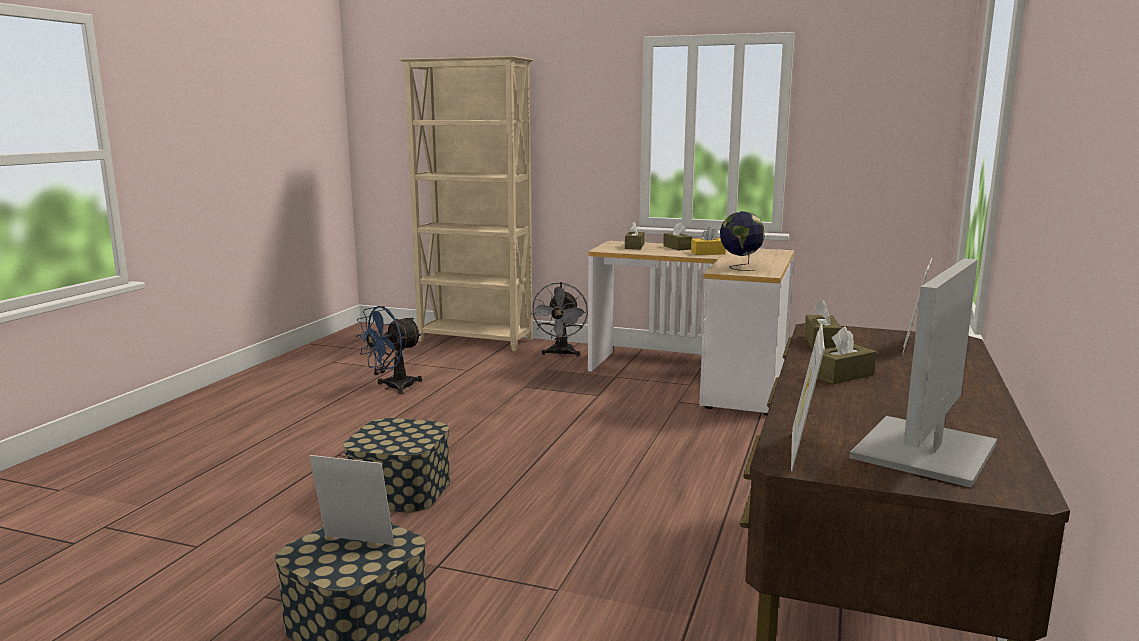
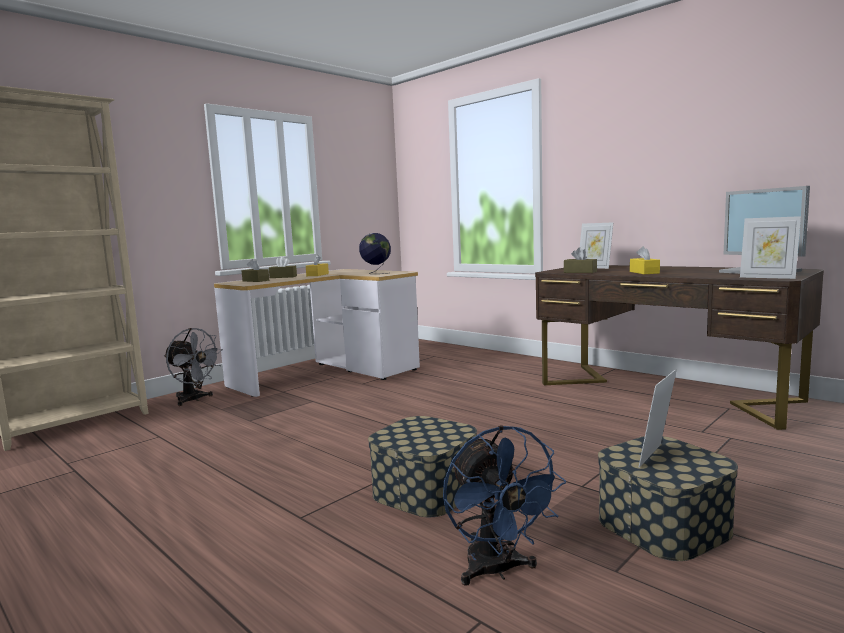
camera: 65 degrees left, 5 degrees down
(393, 387) = (139, 475): blue fan -> blue fan (497, 571)
(842, 375) = (644, 272): brown tissue box -> yellow tissue box

